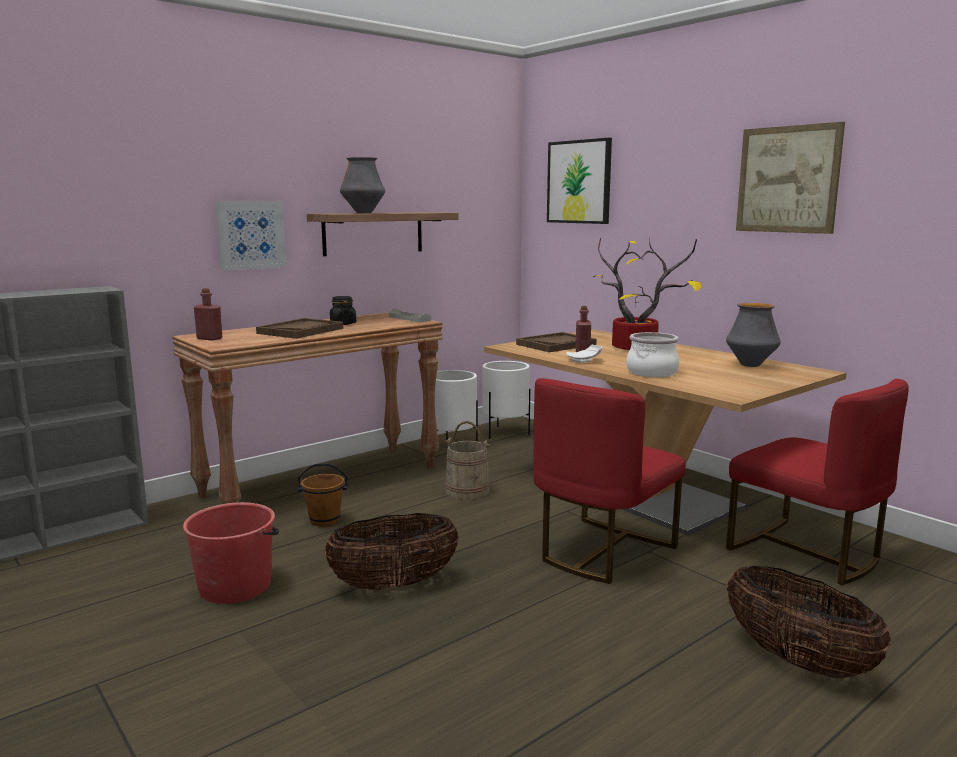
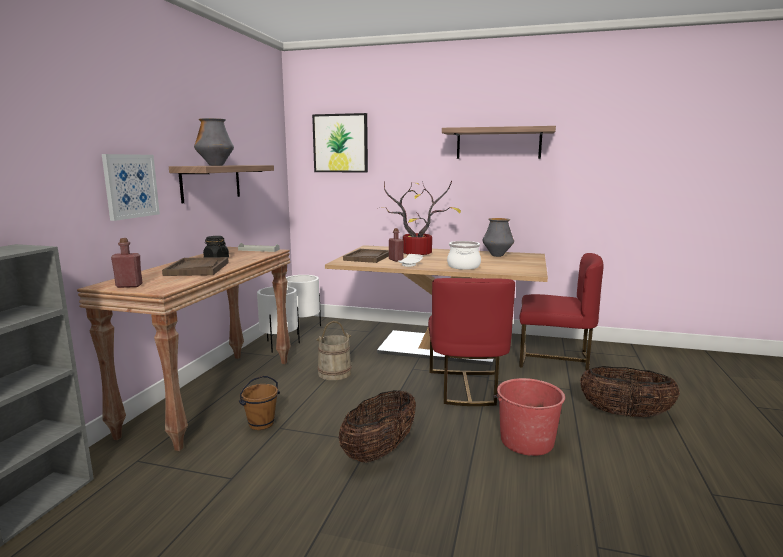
camera: 35 degrees left, 0 degrees up
(236, 586) = (263, 498): red bucket -> red bucket (526, 441)
(787, 179) = (498, 143): picture -> shelf

